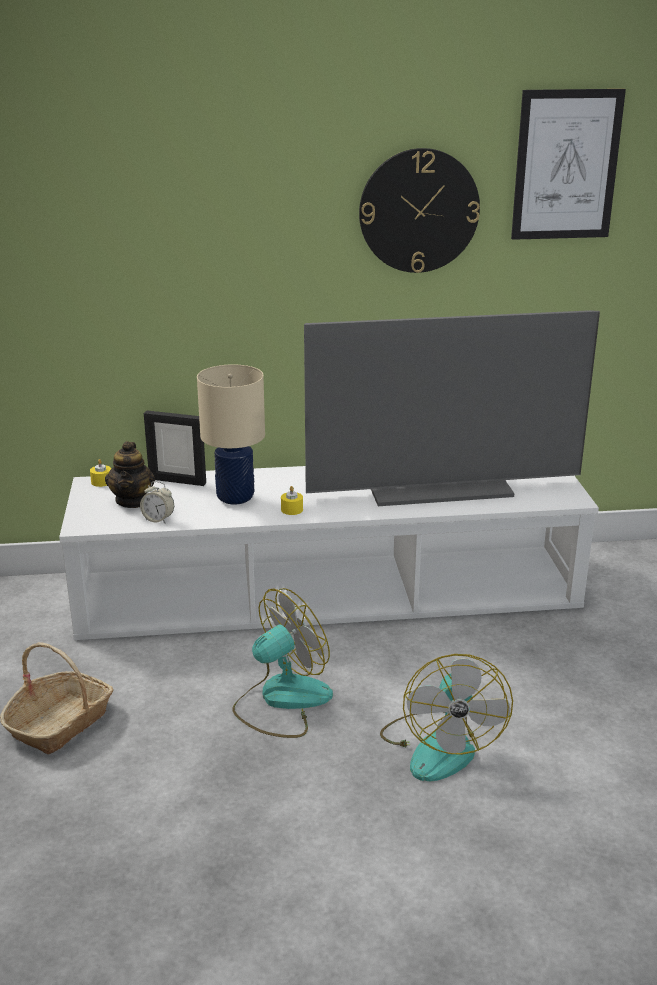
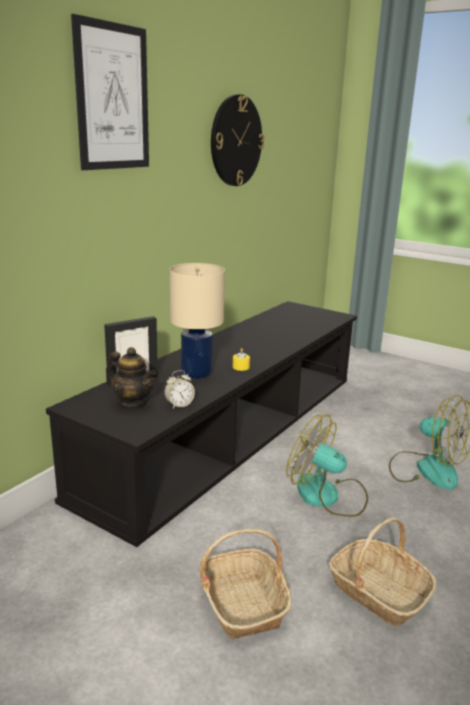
camera: 50 degrees left, 5 degrees down
(101, 482) = (78, 402): yellow candle -> none
(155, 791) = (378, 592): none -> basket
(281, 700) = (327, 496): fan -> fan turned 60 degrees counterclockwise
(328, 591) = (231, 430): white tv stand -> black tv stand
(440, 486) = (279, 330): television -> none
(566, 165) = (289, 113): picture -> picture (112, 98)

